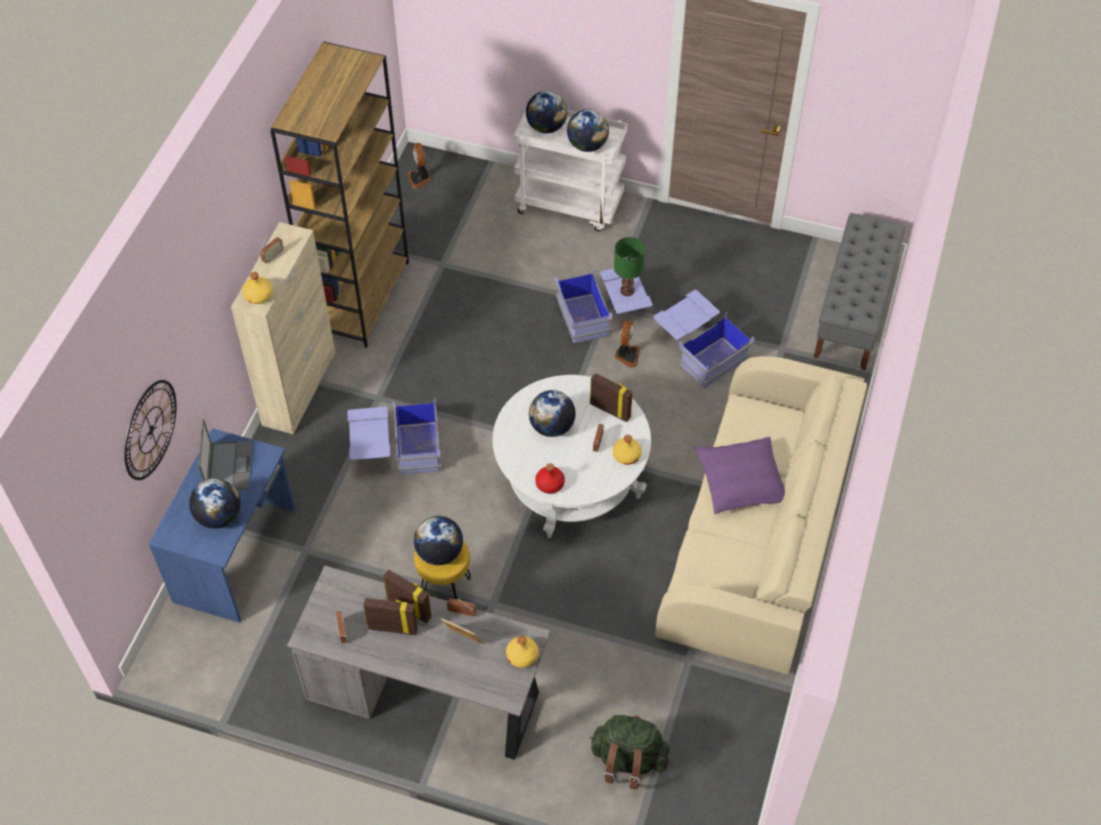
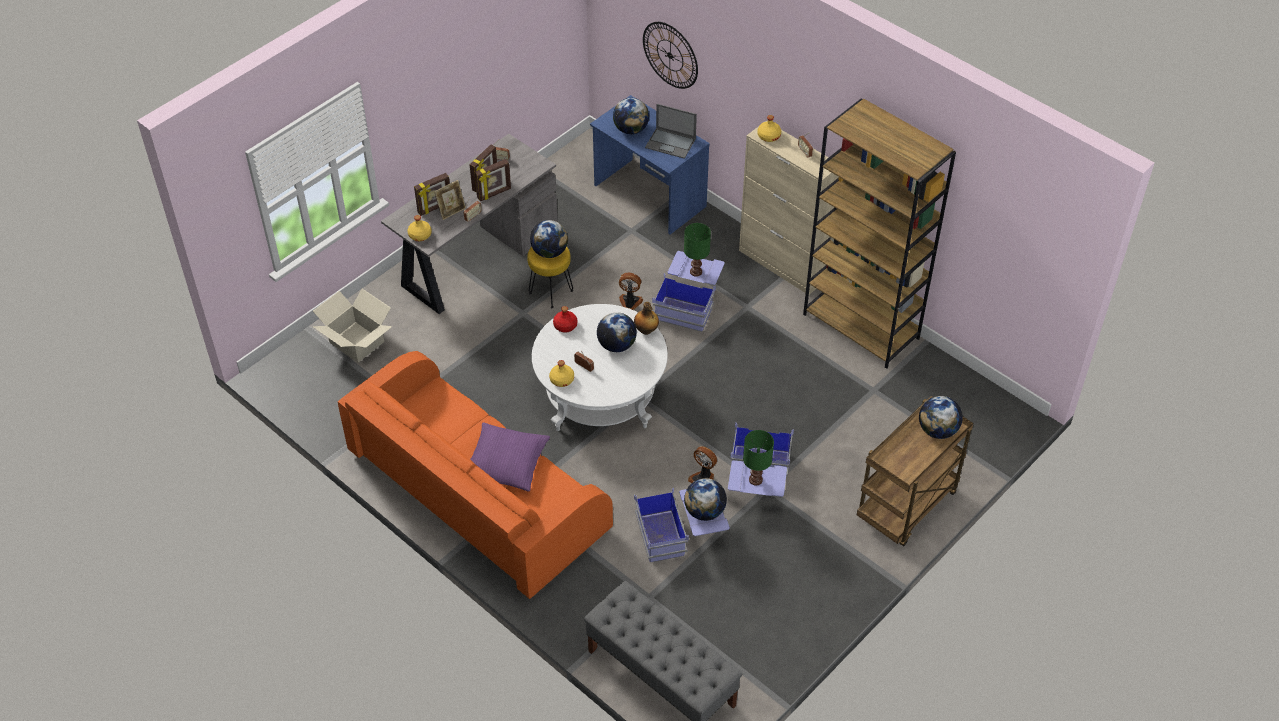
camera: 115 degrees right, 5 degrees down
(374, 433) = (695, 272): none -> green table lamp
(420, 178) = (990, 408): fan -> fan (630, 303)
(517, 409) = (646, 330): none -> bottle
(570, 205) = (907, 508): white cart -> brown cart
(587, 145) = (898, 452): globe -> globe (704, 511)
(610, 410) = (610, 386): picture frame -> picture frame (435, 208)
(628, 760) = (357, 341): green backpack -> cardboard box
(758, 533) = (476, 492): beige sofa -> orange sofa

